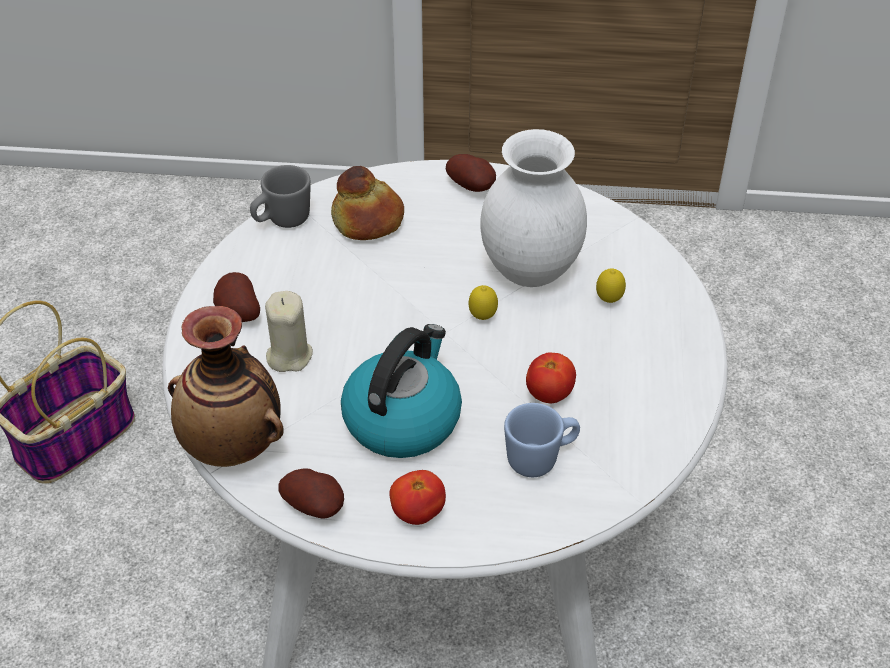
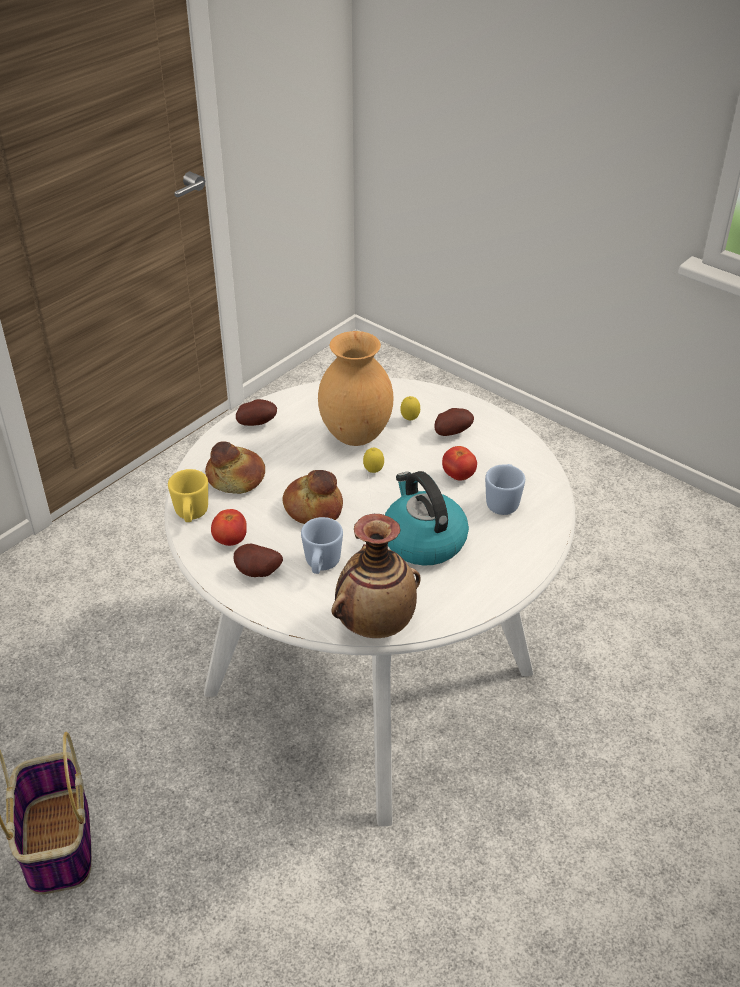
camera: 55 degrees left, 5 degrees down
(282, 221) = (191, 516): grey mug -> yellow mug
(289, 355) = (321, 566): beige candle -> blue mug
(316, 506) = (459, 607): potato -> potato (451, 432)
(375, 302) = (313, 508): none -> bread
(417, 512) = (500, 567): tomato -> tomato (230, 540)
(529, 271) = (354, 436): white vase -> brown vase

